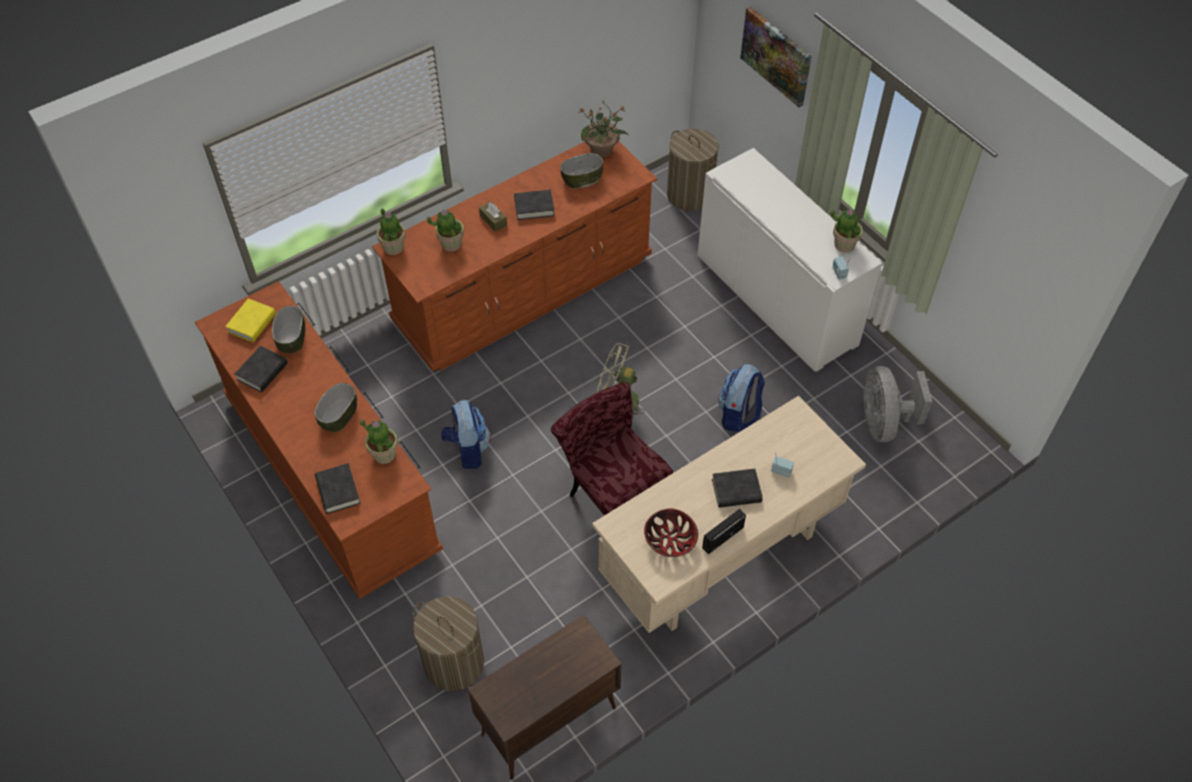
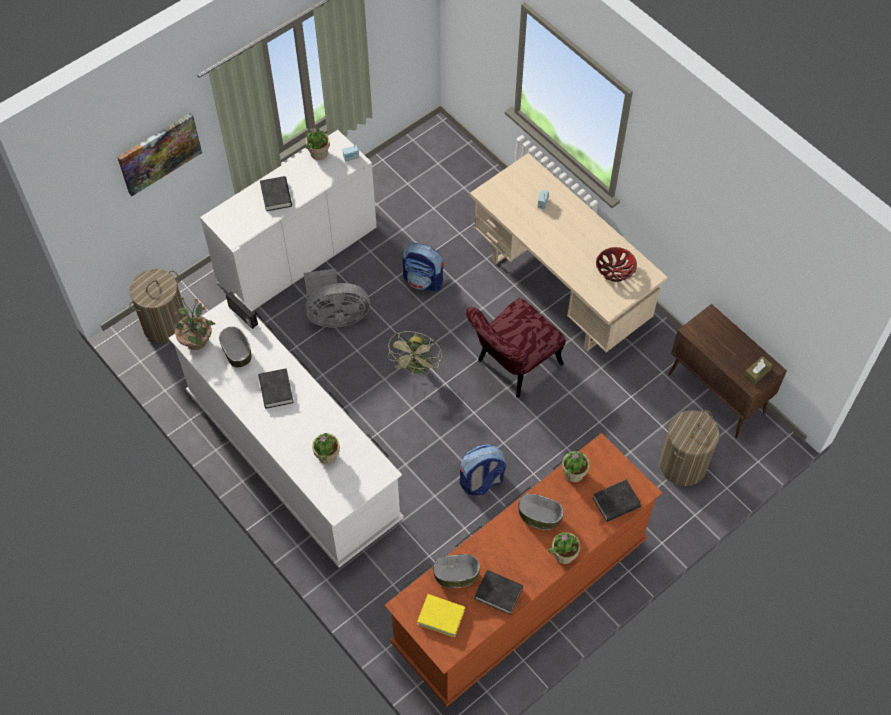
camera: 95 degrees left, 5 degrees up
(393, 247) = (334, 506): potted plant -> potted plant (563, 554)
(493, 220) = (295, 423): brown tissue box -> brown tissue box (757, 373)
(524, 291) = (293, 457): brown dresser -> white dresser
(722, 537) = (606, 238): radio -> radio (242, 316)
(736, 491) = (565, 230): black book -> black book (276, 196)
(883, 422) = (422, 184): grey fan -> grey fan (336, 316)

